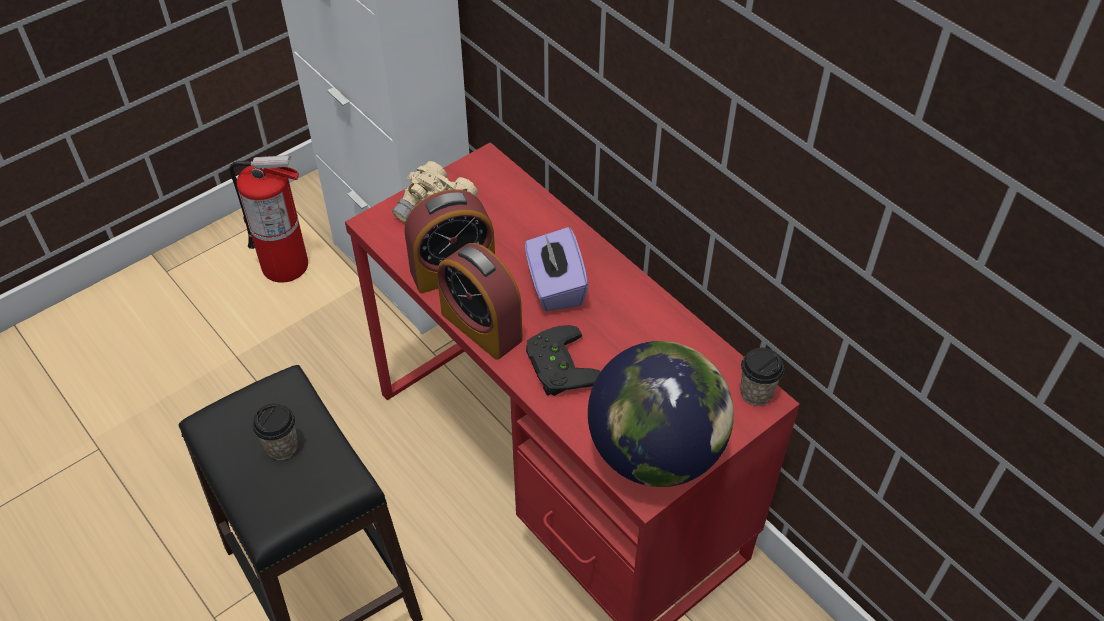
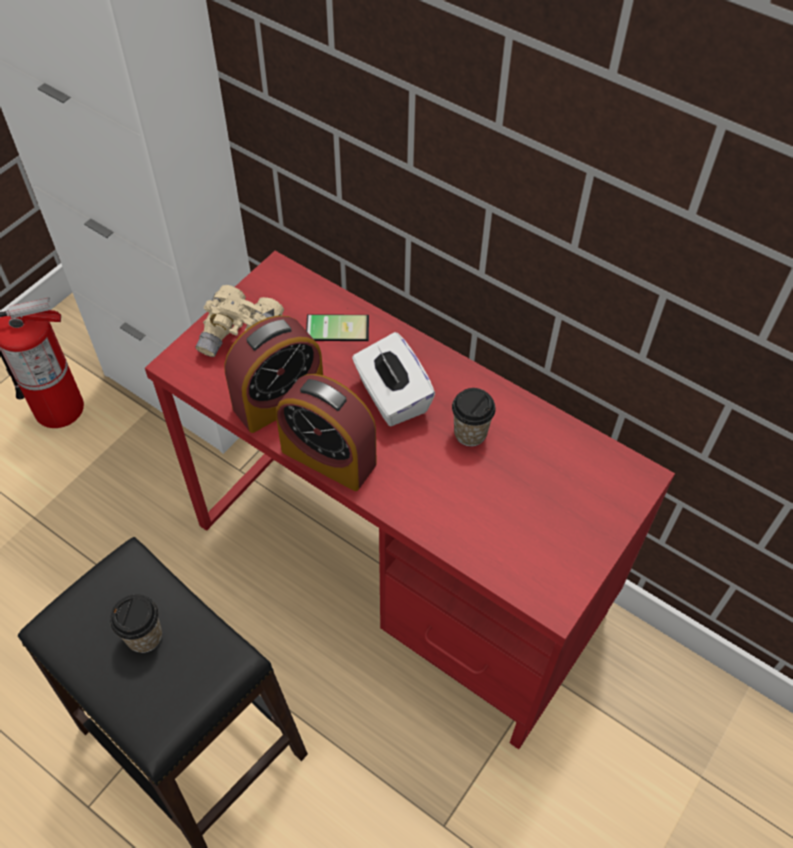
camera: 15 degrees left, 5 degrees up
(525, 216) = (337, 325): none -> phone
(555, 286) = (392, 397): purple tissue box -> white tissue box
(557, 366) = (421, 485): black game controller -> none
(656, 452) = (552, 558): globe -> none
(756, 393) = (630, 471): cup -> cup (470, 433)

